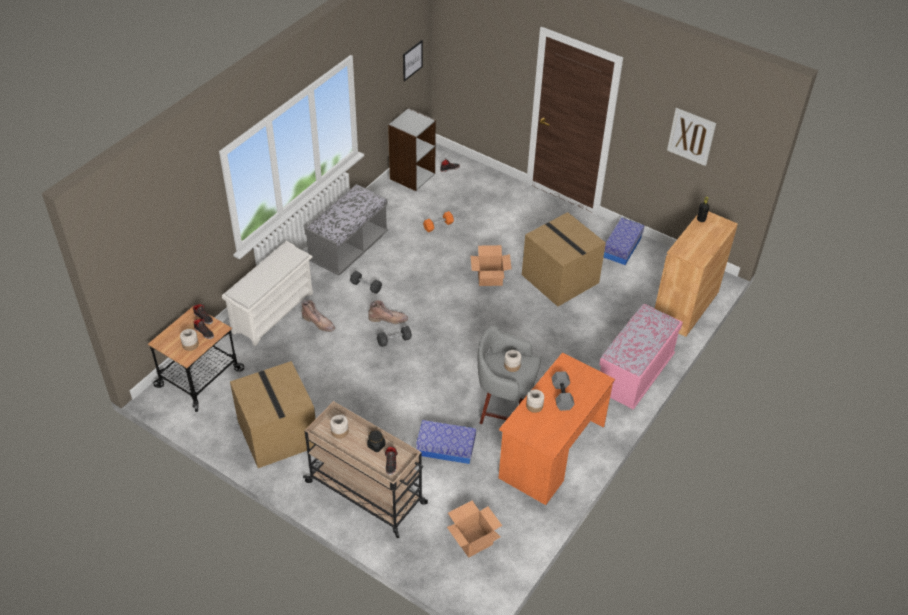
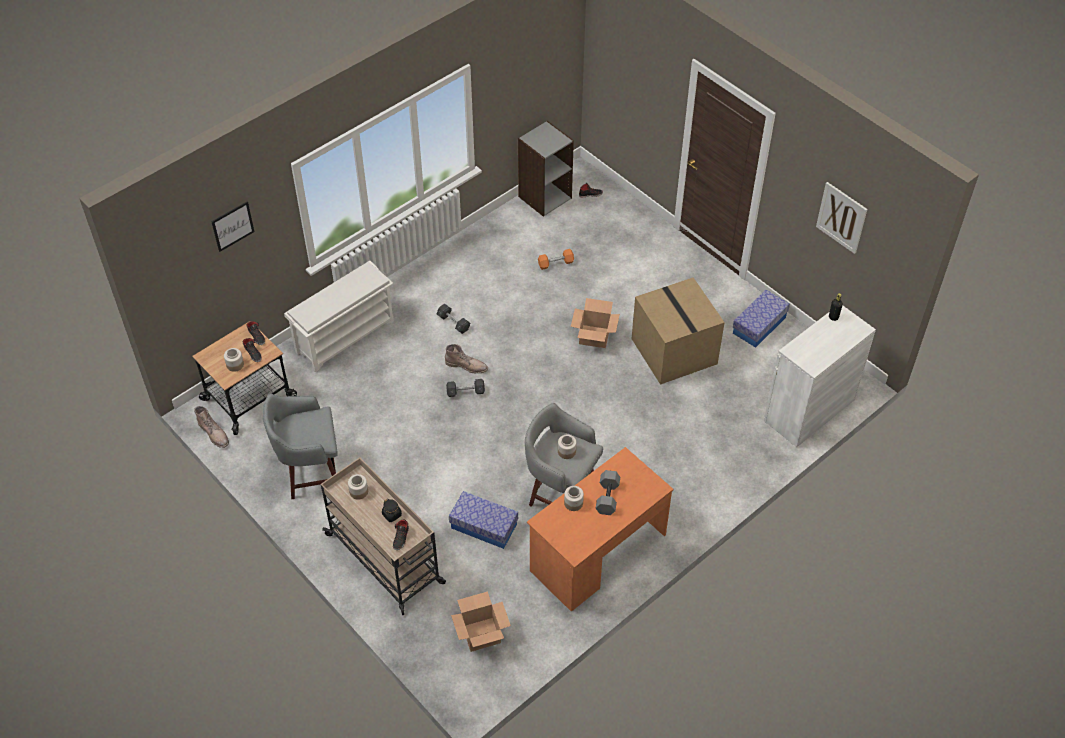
camera: 15 degrees right, 5 degrees up
(276, 433) = (311, 474): cardboard box -> grey stool
(319, 322) = (390, 357): brown boot -> brown boot (214, 433)
(348, 248) = (447, 274): grey bench -> none
(412, 60) = (555, 69): picture -> picture (232, 226)
(634, 375) = (721, 482): pink bench -> none
(685, 306) = (809, 410): brown cabinet -> white cabinet

